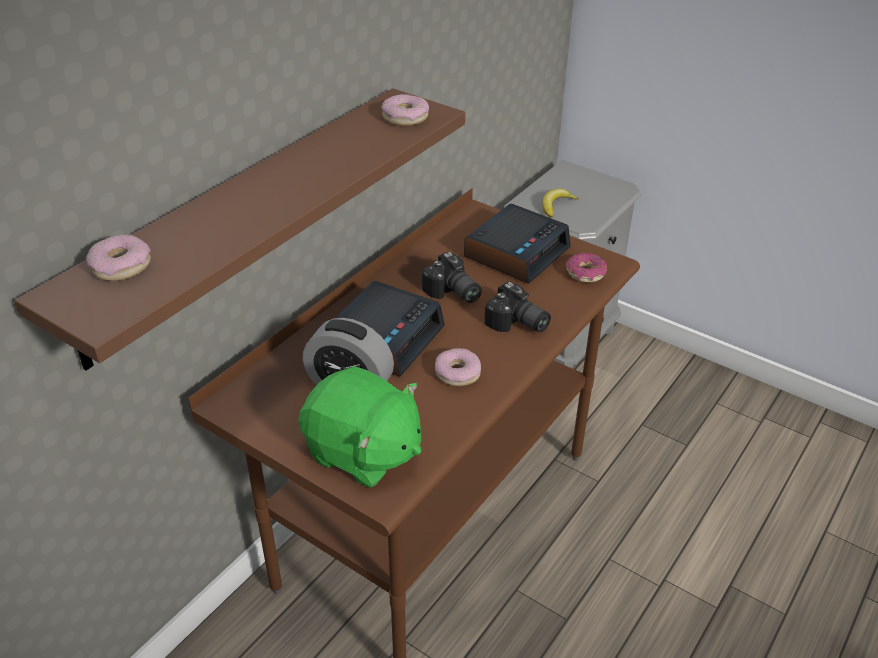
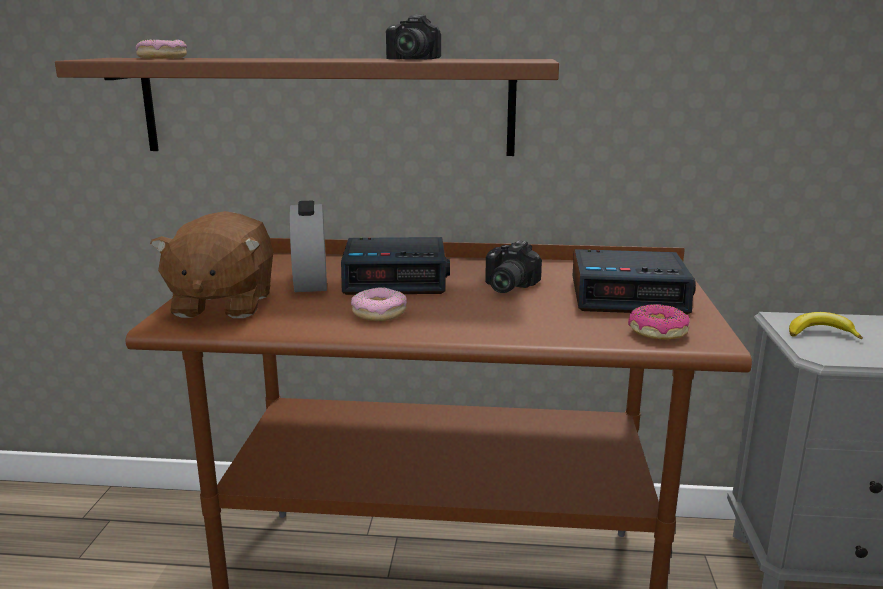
camera: 60 degrees right, 20 degrees down
(363, 453) = (222, 304): green plush toy -> brown plush toy
(405, 117) = (503, 59): donut -> none
(517, 324) = (499, 320): camera -> camera (407, 59)

